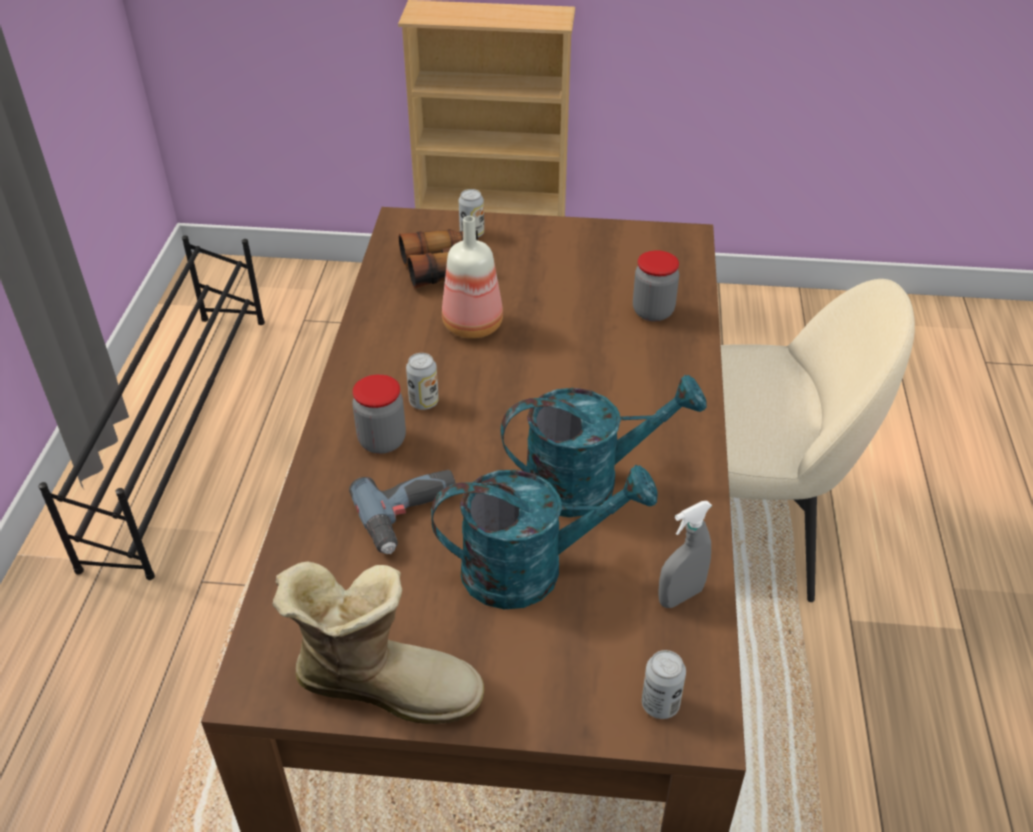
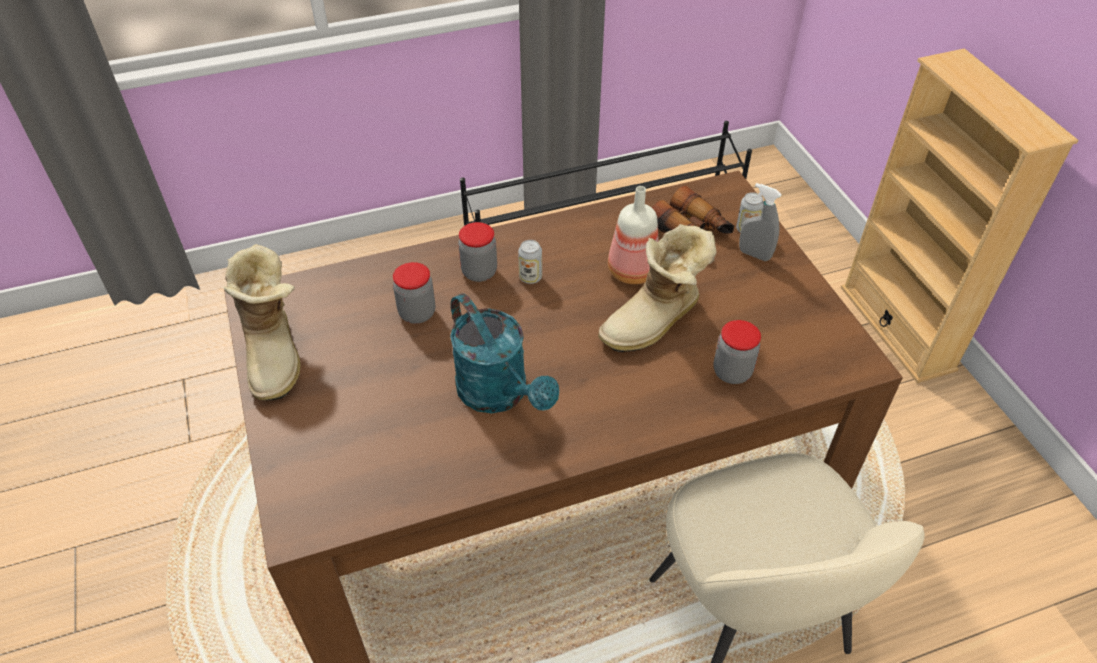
camera: 65 degrees right, 5 degrees up
(411, 516) = (417, 313): power drill -> jar
(531, 569) = (398, 391): turquoise watering can -> none
(557, 335) = (655, 322): none -> boot
(660, 704) = (306, 501): can -> none
(680, 596) = (410, 485): grey spray bottle -> grey spray bottle (754, 254)

